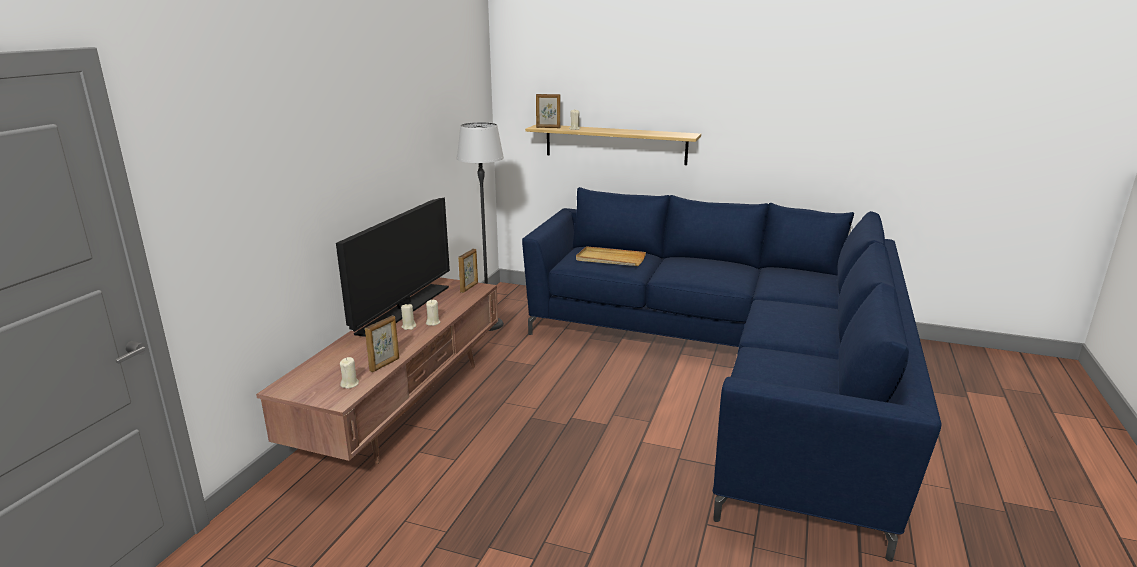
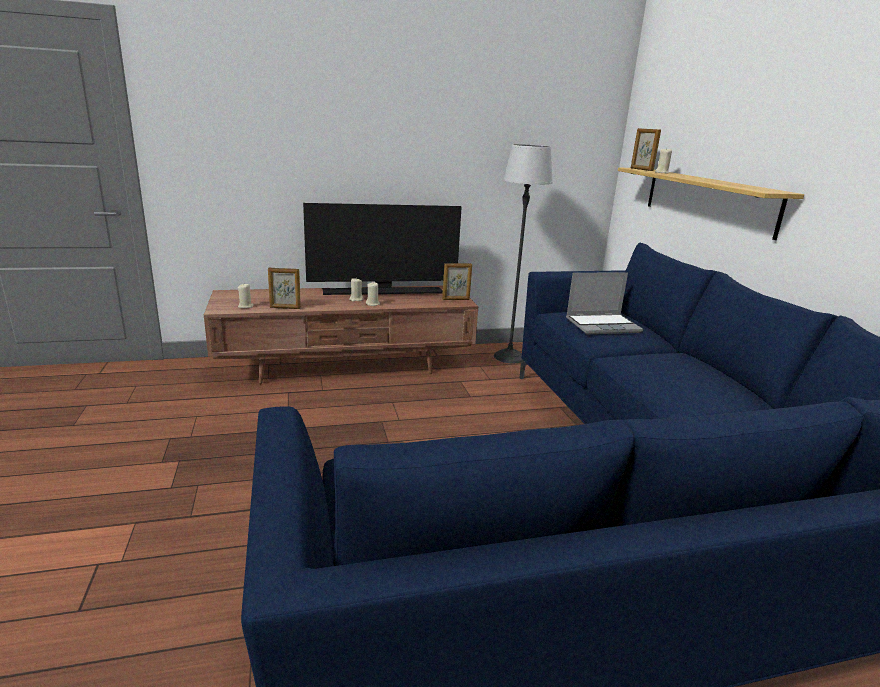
camera: 55 degrees right, 0 degrees up
(610, 259) = (603, 325): beige tray -> laptop

